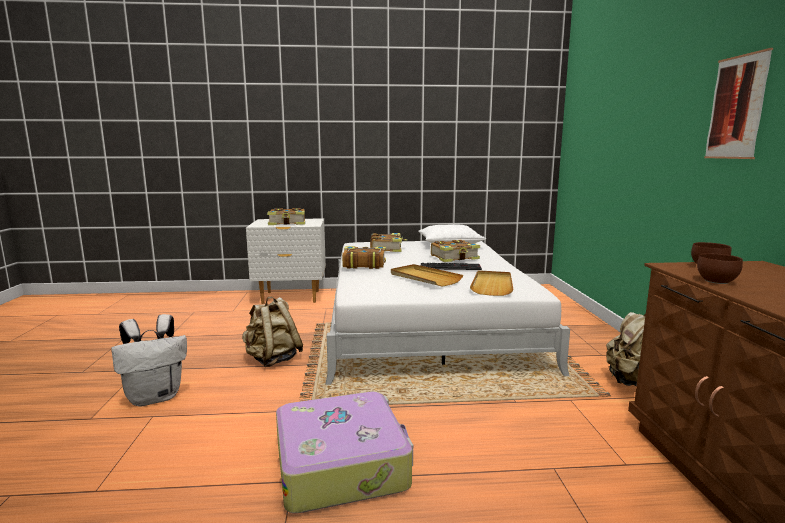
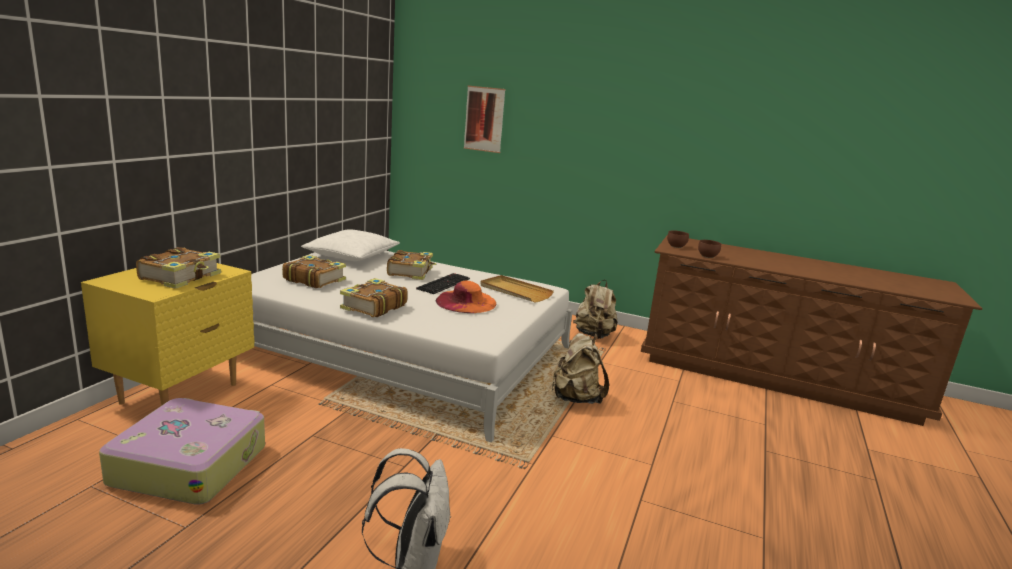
camera: 65 degrees left, 5 degrees up
(272, 359) = (393, 457): beige backpack -> beige backpack (576, 398)
(291, 297) = (181, 394): white nightstand -> yellow nightstand
(342, 464) = (629, 471): suitcase -> suitcase (190, 464)
(424, 278) = (466, 302): beige tray -> orange hat
(736, 107) = (636, 133): picture -> picture (484, 119)

